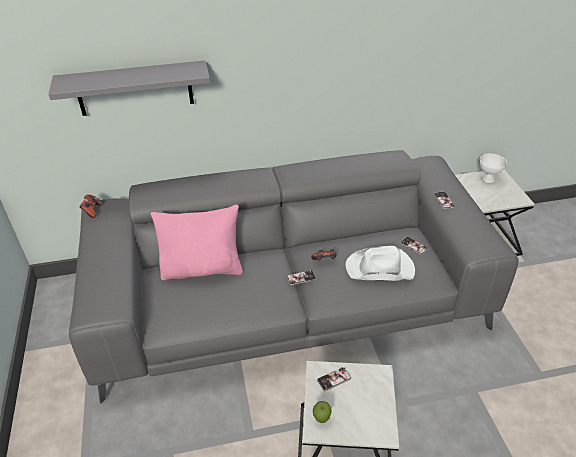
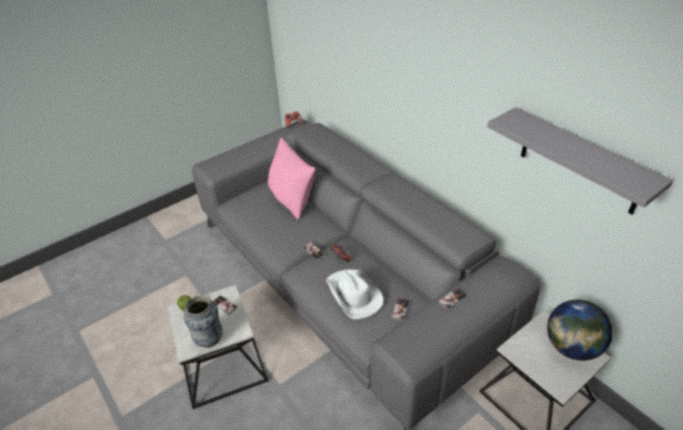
camera: 65 degrees right, 0 degrees up
(135, 88) = (336, 55): grey shelf -> grey shelf (580, 161)
(379, 407) = (209, 339): none -> vase
(488, 179) = (571, 347): white bowl -> globe

